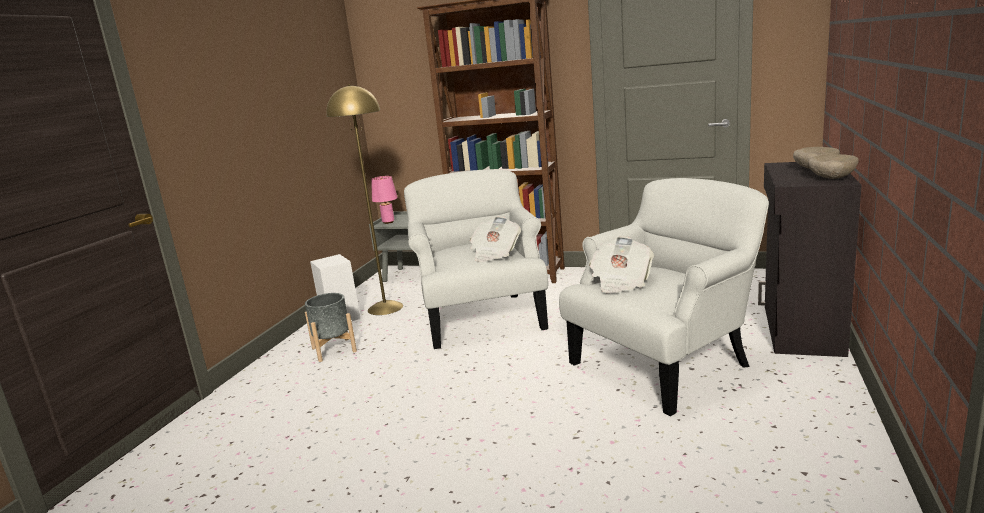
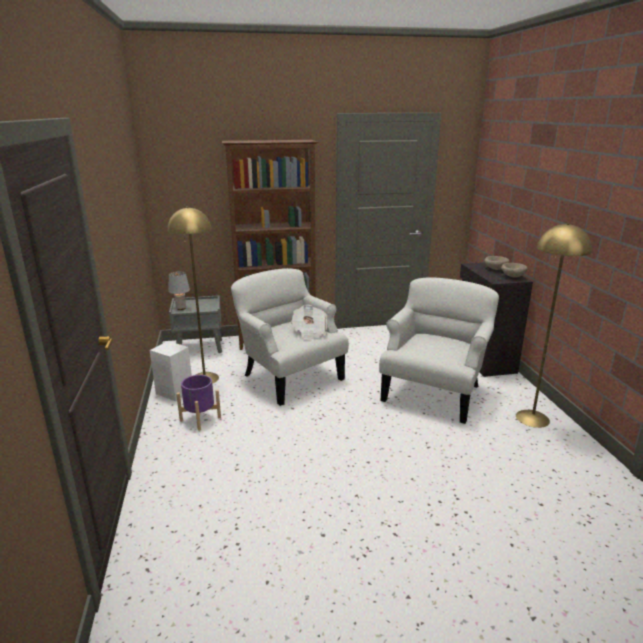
camera: 30 degrees left, 5 degrees up
(334, 349) = (200, 419): grey planter -> purple planter
(388, 222) = (181, 308): pink table lamp -> grey table lamp
(620, 282) = (418, 346): newspaper -> none
(807, 431) = (532, 418): none -> yellow floor lamp

